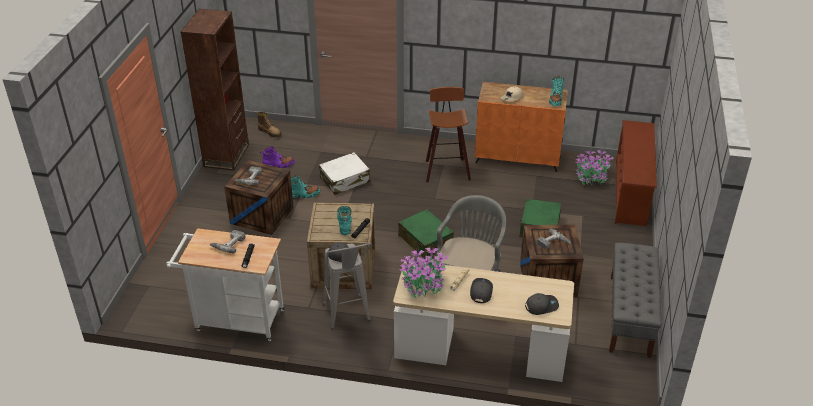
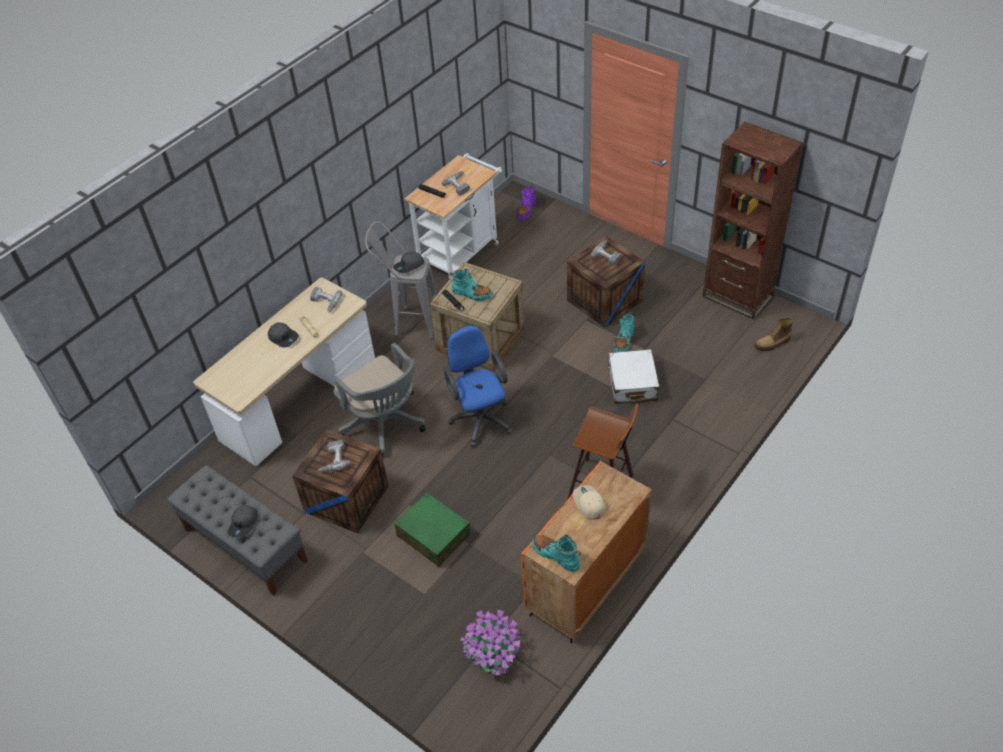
camera: 120 degrees right, 10 degrees up
(278, 164) = (695, 334): purple boot -> purple boot (526, 210)
(423, 284) = (324, 302): potted plant -> power drill
(425, 240) = (480, 417): green suitcase -> blue office chair
(541, 306) = (231, 372): grey cap -> grey cap (244, 524)
(631, 193) = (430, 683): brown shoe rack -> none

